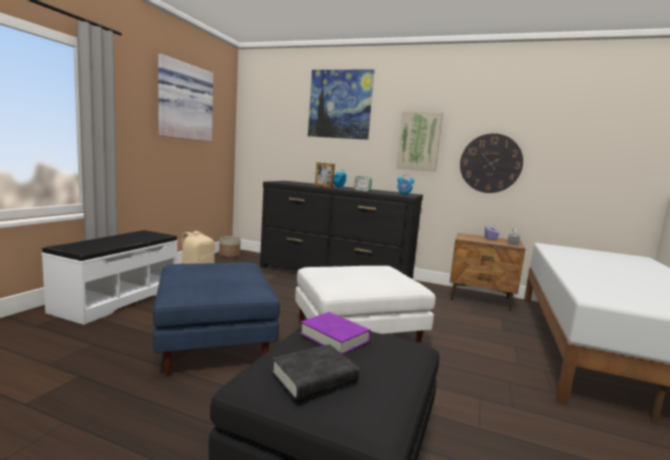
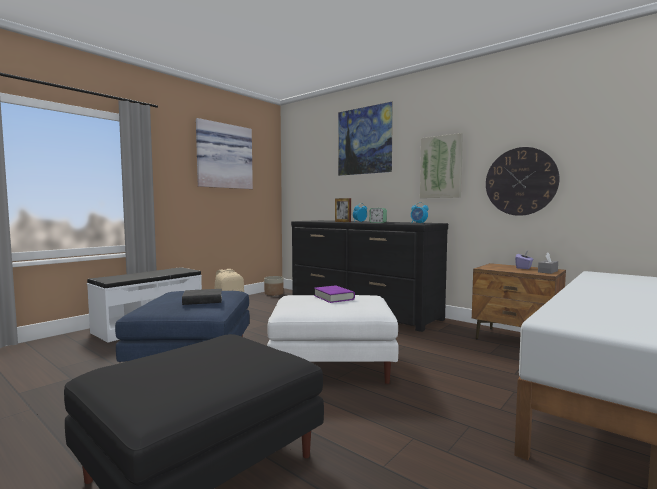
camera: 20 degrees right, 5 degrees down
(314, 378) = (146, 373): black book -> black book (203, 301)
(334, 337) = (215, 347): purple book -> purple book (333, 297)

